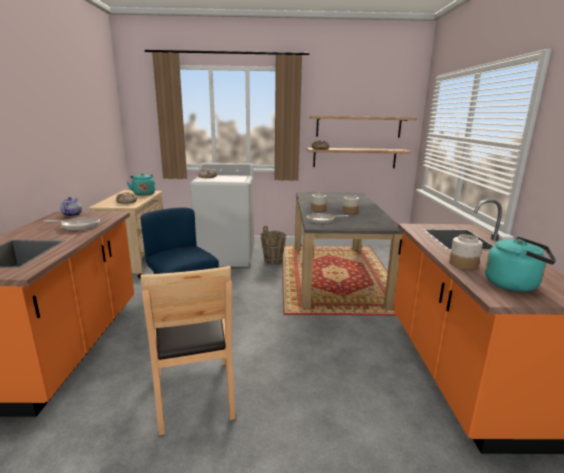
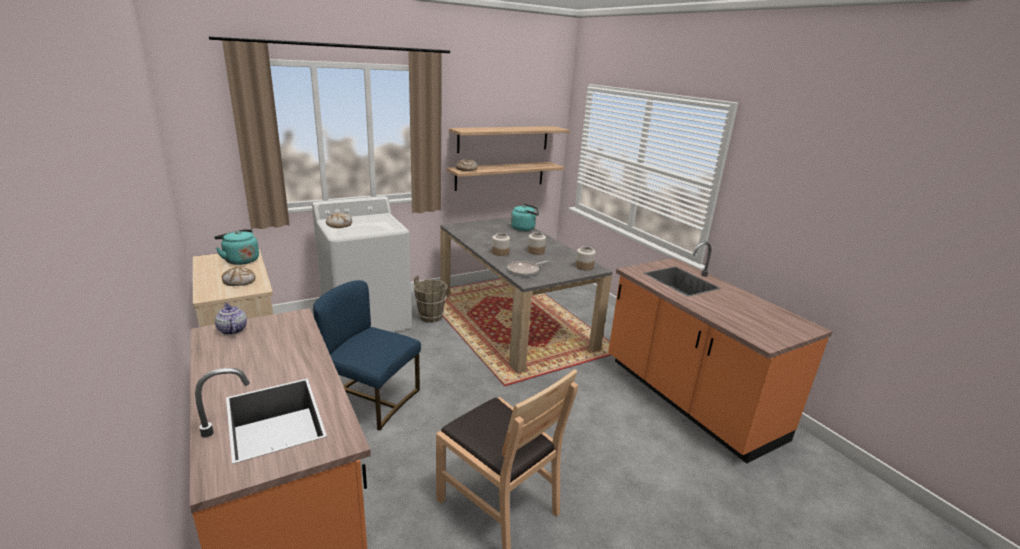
camera: 30 degrees left, 5 degrees up
(78, 226) = (282, 349): frying pan -> none
(463, 264) = (714, 312): jar -> jar (584, 267)
(514, 284) = (762, 326): turquoise kettle -> turquoise kettle (524, 228)

